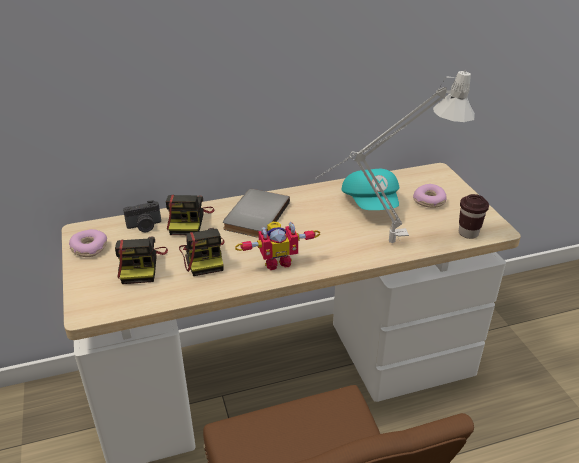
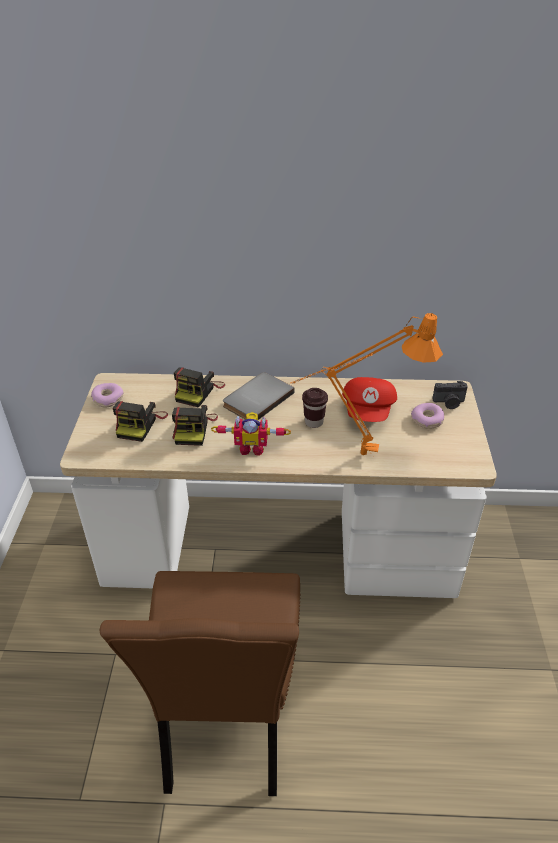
camera: 20 degrees right, 5 degrees up
(144, 226) = (160, 389): camera -> camera (449, 403)
(371, 204) = (369, 411): turquoise cap -> red cap
(382, 244) = (354, 454): grey table lamp -> orange table lamp
(468, 233) = (444, 462): brown cup -> brown cup (314, 422)

